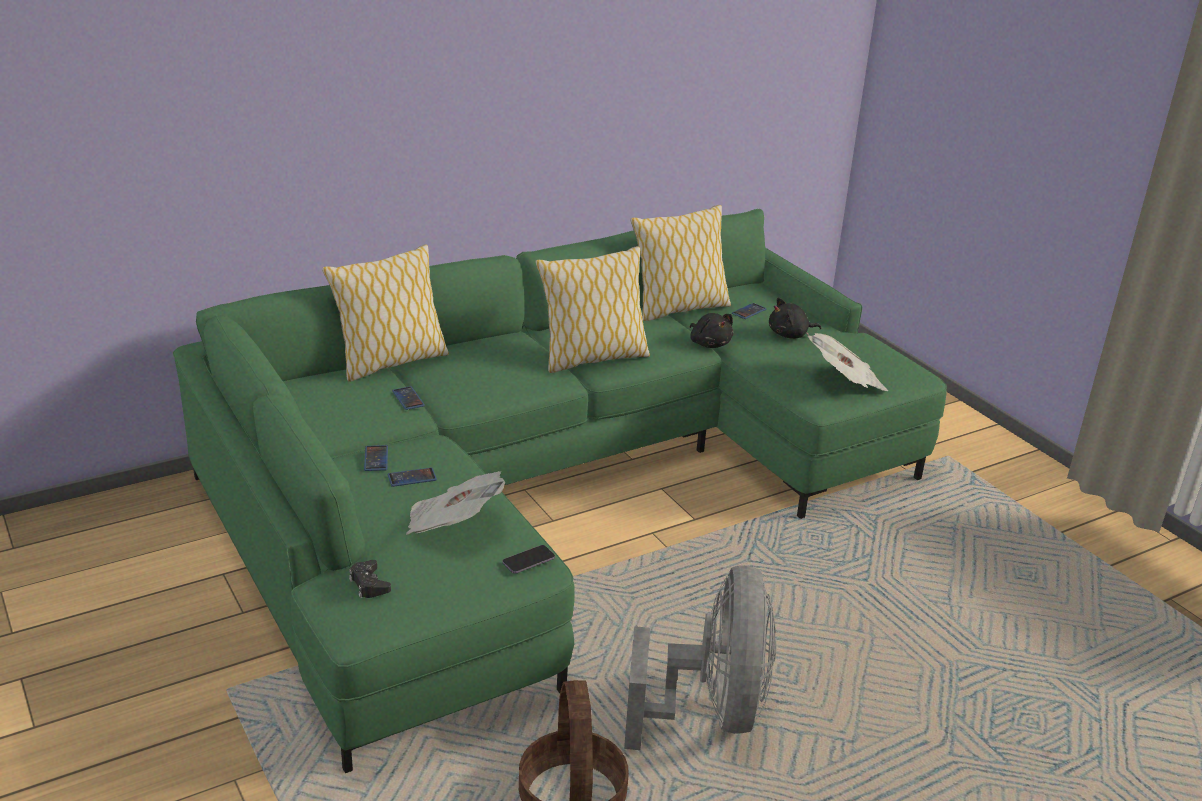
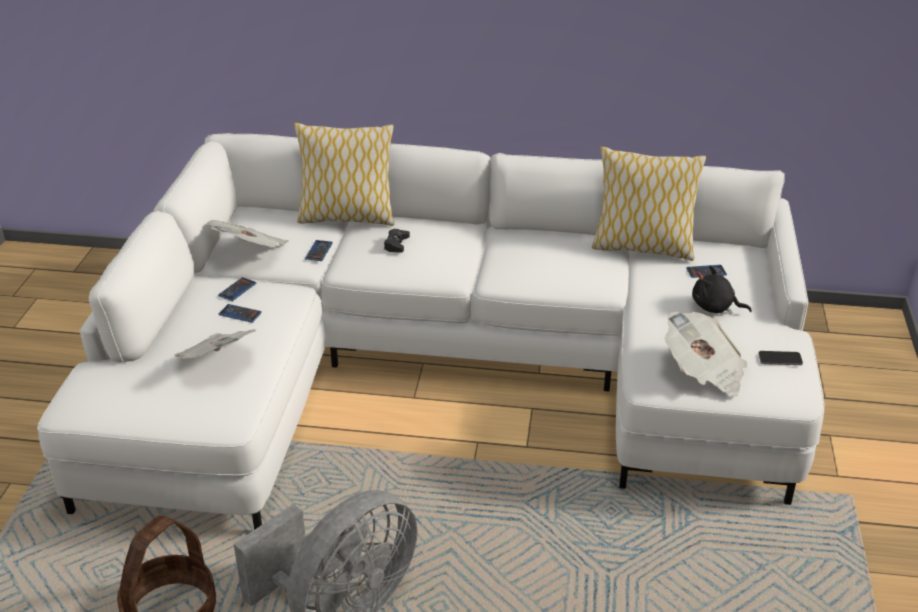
camera: 40 degrees right, 5 degrees up
(342, 420) = (251, 251): none -> newspaper
(369, 584) = (113, 380): black game controller -> black game controller (396, 244)
(528, 561) = (230, 412): phone -> phone (780, 359)
(548, 486) = (444, 368): green sofa -> white sofa
(592, 358) = (502, 267): pillow -> none
(709, 343) = (625, 289): black plush toy -> none

